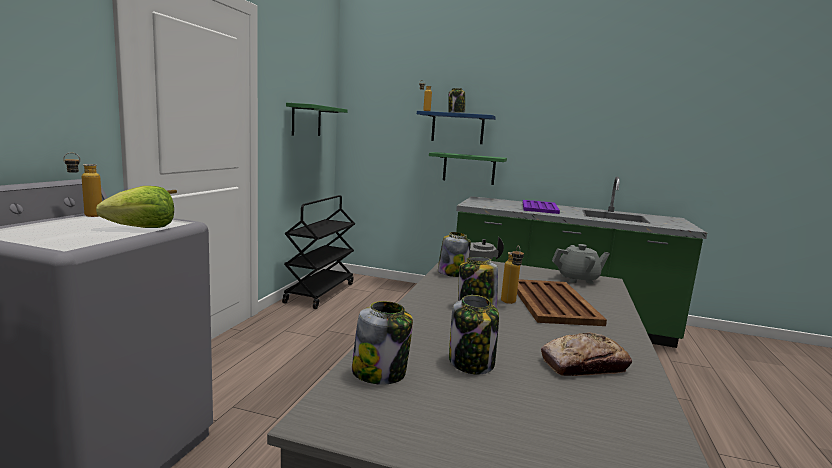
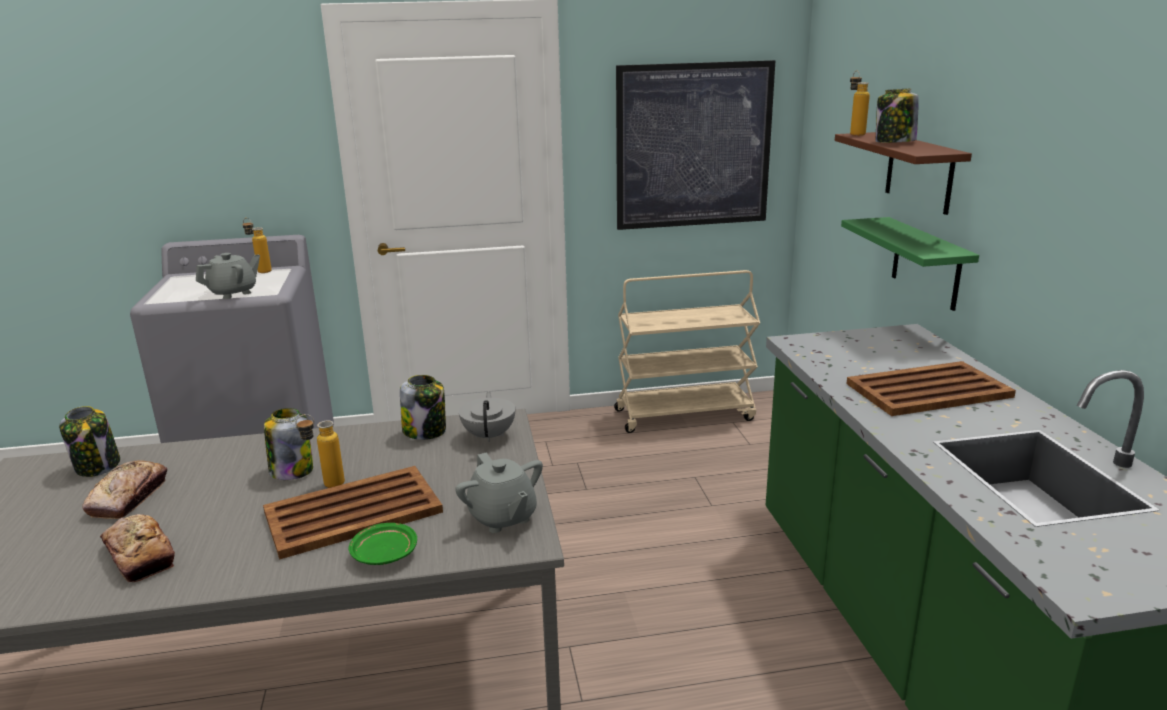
camera: 65 degrees right, 10 degrees up
(142, 228) = (233, 293): lettuce -> grey teapot
(306, 120) = (693, 146): green shelf -> picture
(319, 292) = (684, 414): black cart -> beige cart
(457, 128) = (919, 172): blue shelf -> brown shelf
(471, 363) = (129, 497): jar -> bread
(539, 208) = (926, 390): purple tray -> brown tray
(607, 304) = (384, 554): none -> green plate

